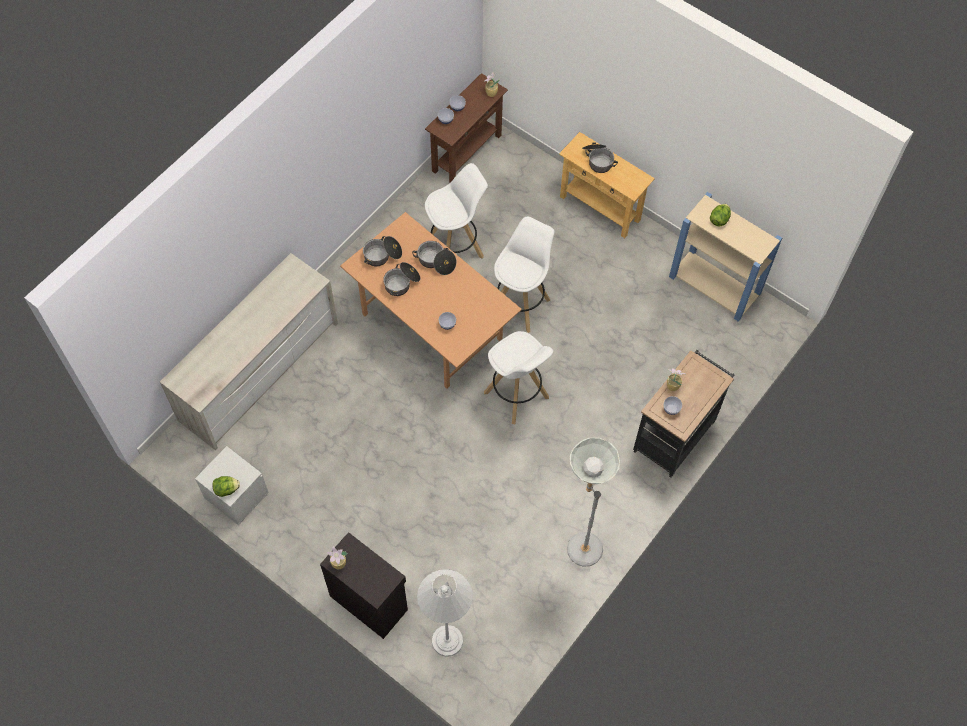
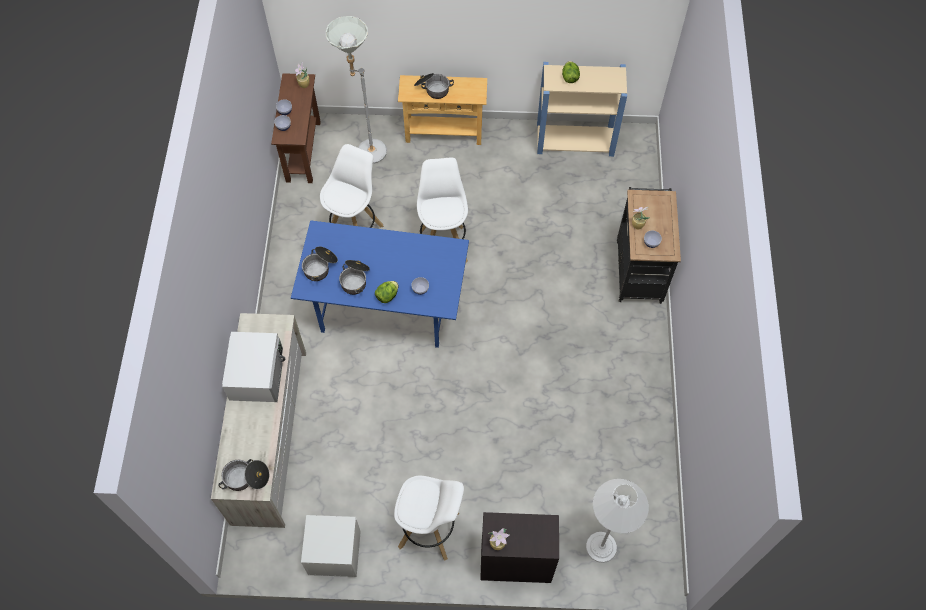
camera: 35 degrees left, 0 degrees up
(226, 489) = (336, 552): lettuce -> lettuce (387, 296)
(266, 308) = (257, 373): none -> white microwave
(433, 326) = (387, 305): brown dining table -> blue dining table
(435, 262) = (369, 245): cooking pot -> cooking pot (246, 478)
(517, 396) = (498, 317): white stool -> white stool (430, 531)
(579, 543) = (637, 399): grey floor lamp -> grey floor lamp (365, 150)

